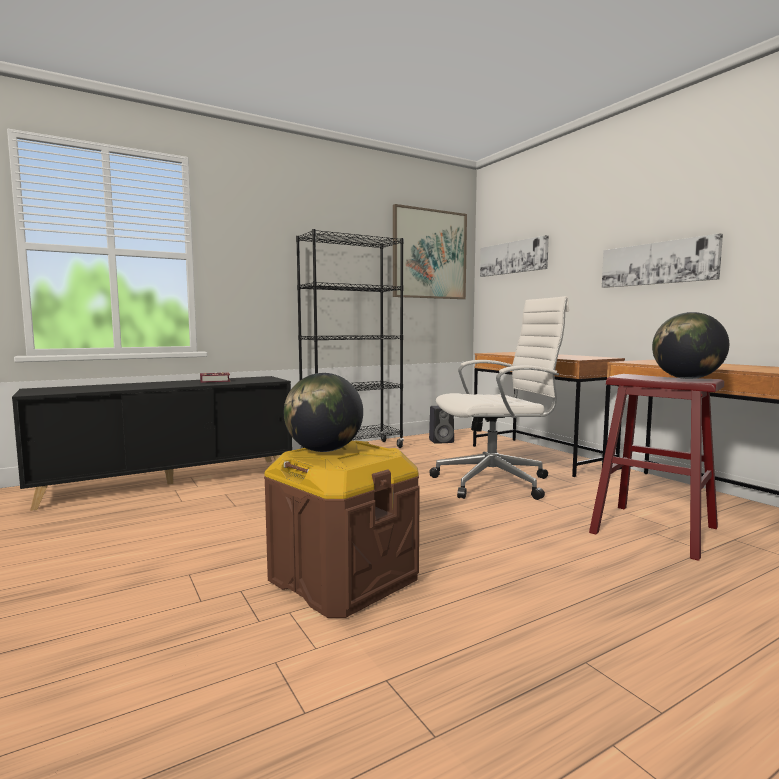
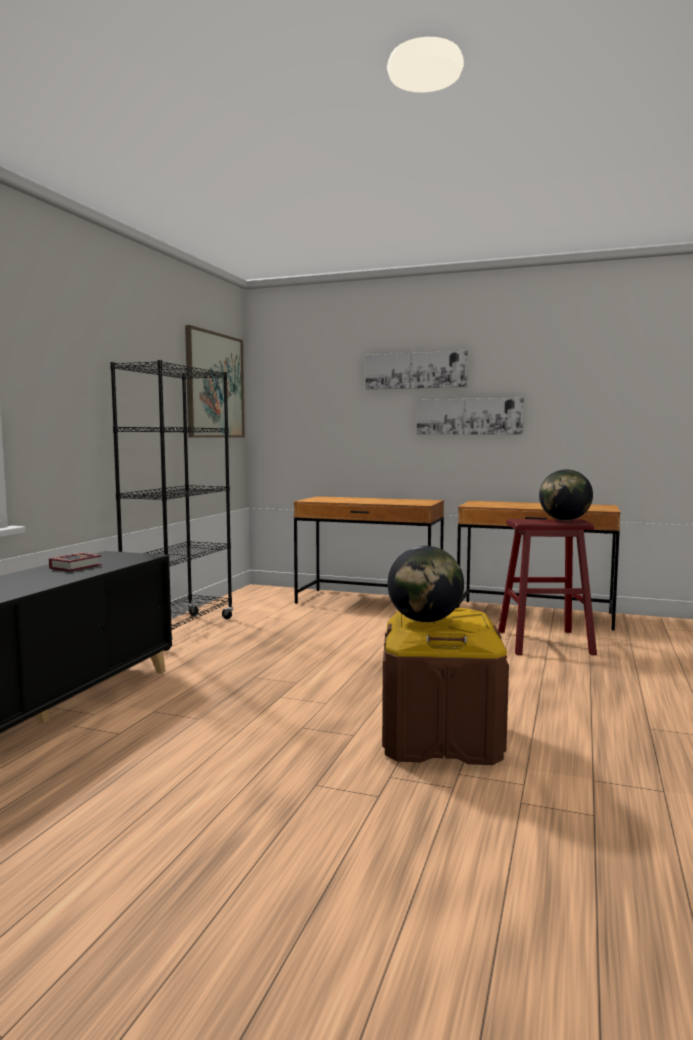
camera: 40 degrees left, 0 degrees up
(442, 441) = (254, 603): black speaker -> none
(496, 482) = (384, 633): white office chair -> none
(513, 257) = (304, 395): picture -> picture (416, 370)

